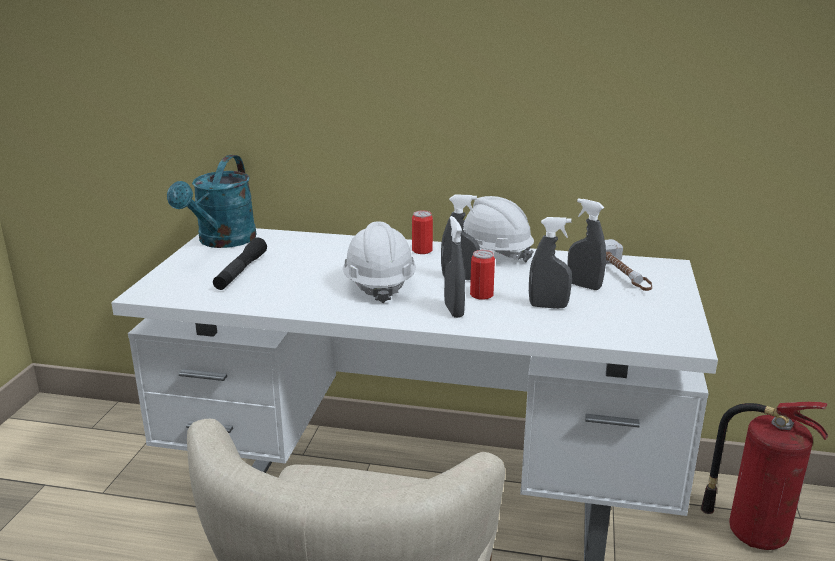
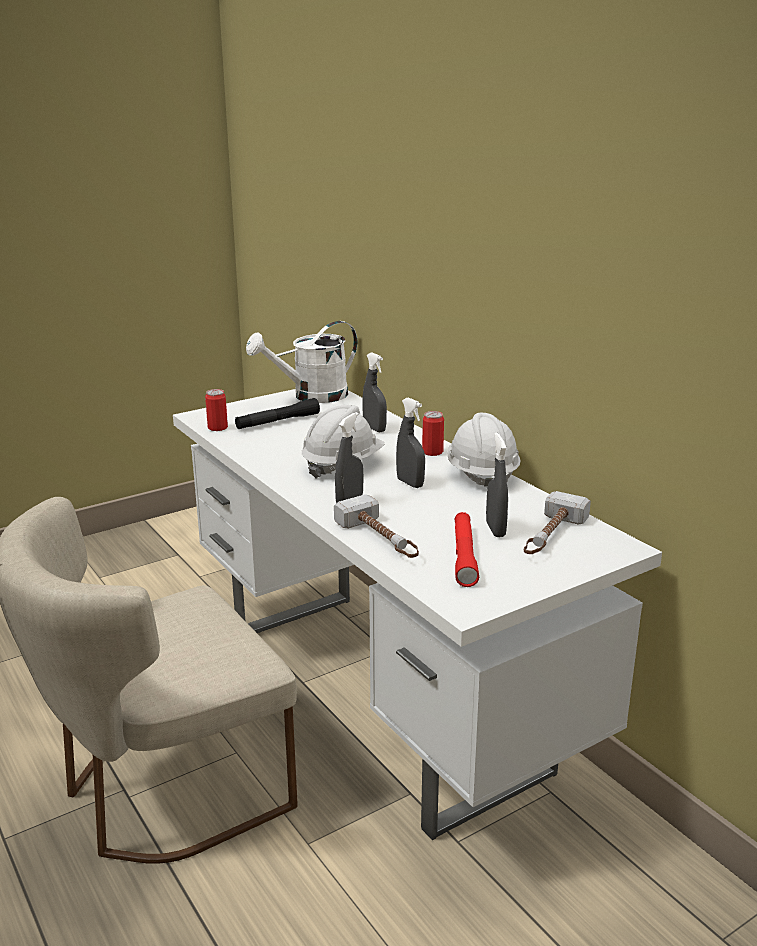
camera: 45 degrees right, 0 degrees up
(222, 241) = (311, 396): turquoise watering can -> white watering can
(481, 295) = (396, 502): can -> can (217, 427)
(535, 325) = (381, 539): none -> hammer
(548, 306) = (425, 531): grey spray bottle -> grey spray bottle (374, 429)
(608, 311) = (464, 556): none -> red flashlight
(752, 532) = (639, 911): fire extinguisher -> none

